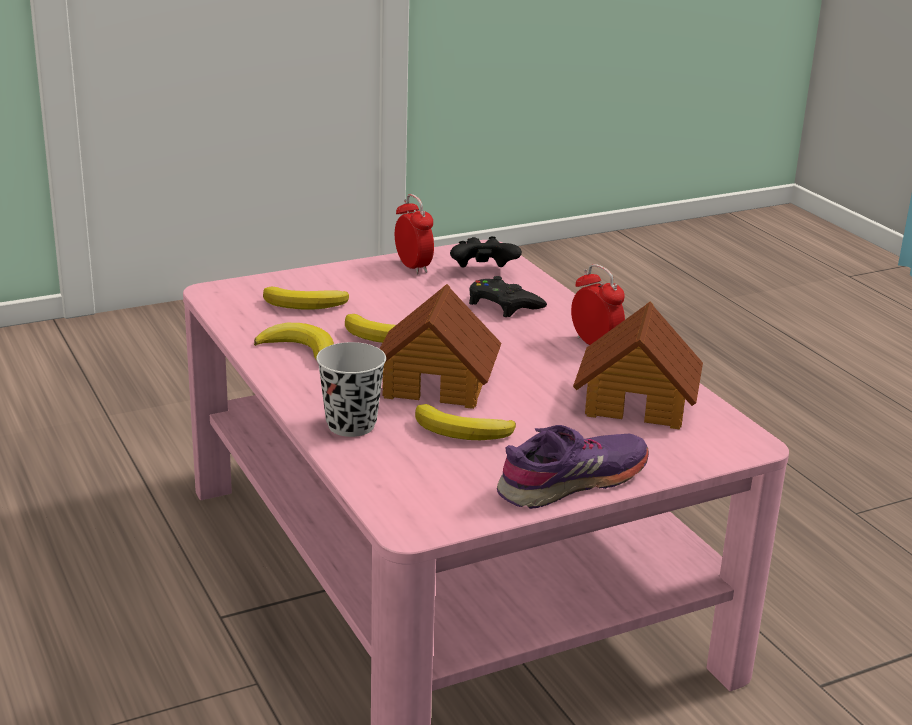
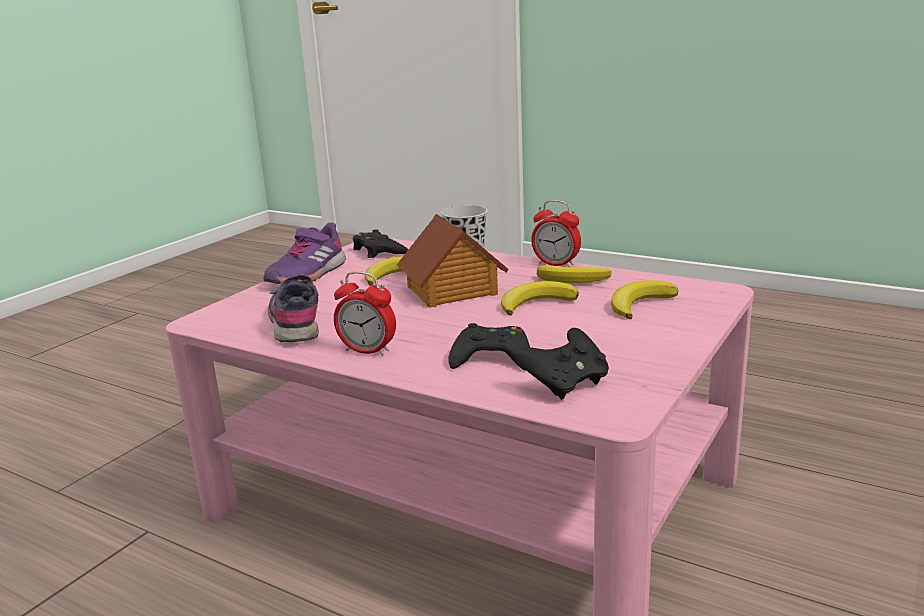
camera: 150 degrees right, 5 degrees down
(413, 267) = (639, 365): alarm clock -> alarm clock (556, 264)
(430, 496) = (379, 251): none -> black game controller
(637, 401) = (296, 322): toy house -> grey shoe

